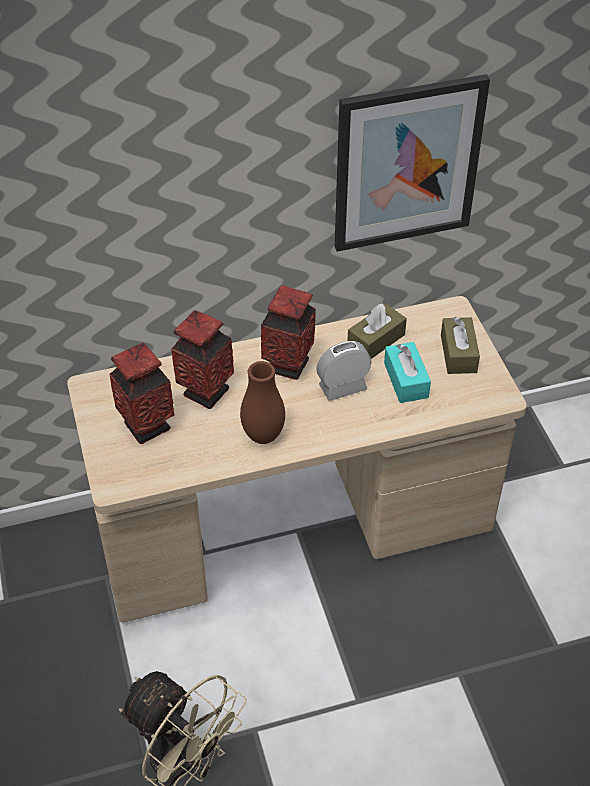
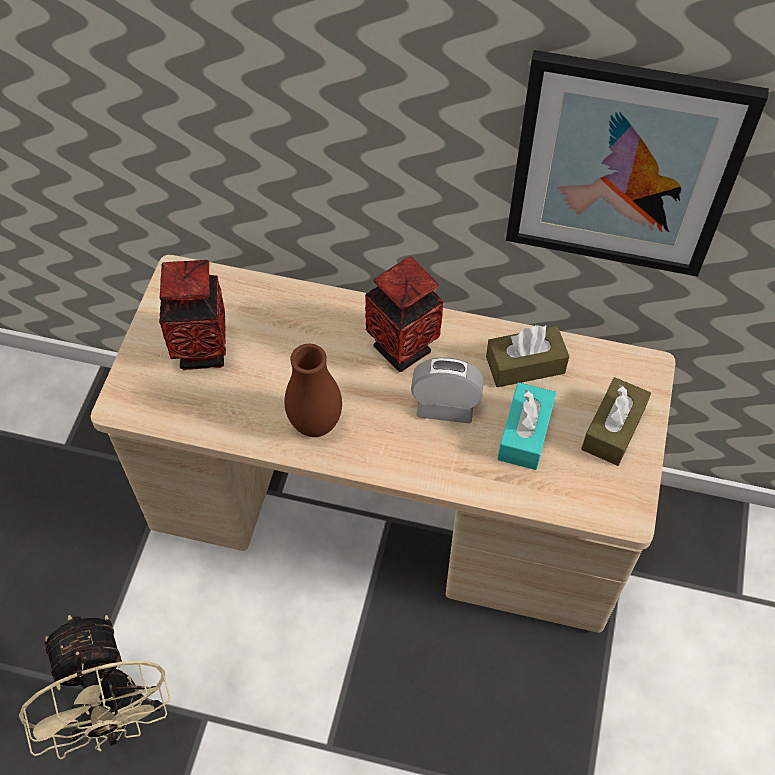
camera: 30 degrees right, 10 degrees up
(206, 392) = (291, 340): vase -> none

